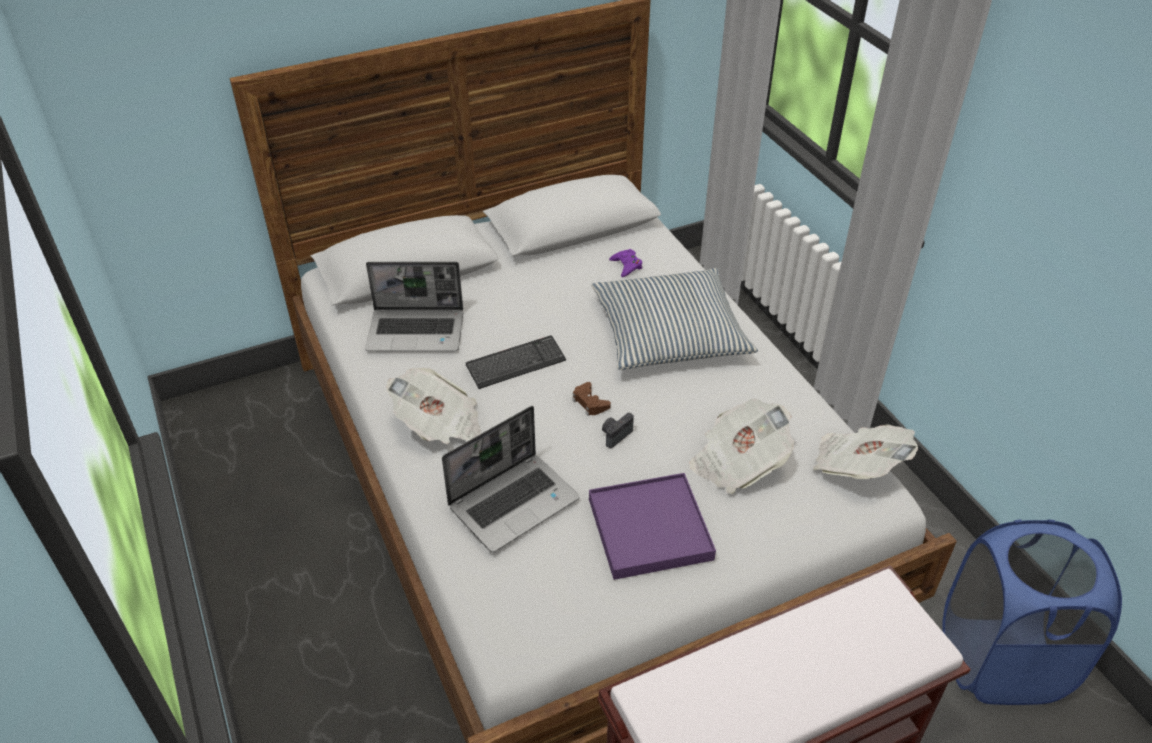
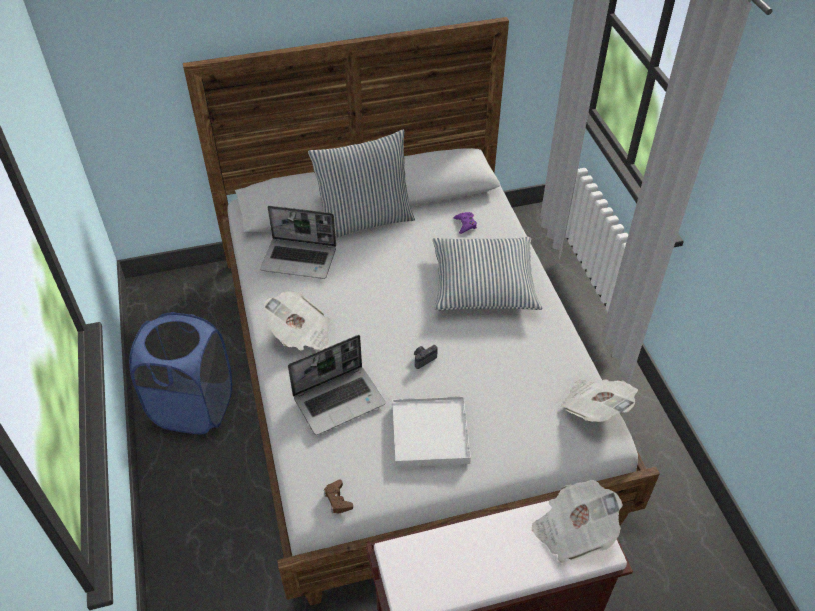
camera: 10 degrees right, 5 degrees up
(493, 275) = (364, 220): none -> pillow
(515, 364) = (365, 294): keyboard -> none
(590, 403) = (411, 331): brown game controller -> brown game controller (337, 499)
(650, 529) = (430, 434): purple tray -> white tray
(737, 463) = (507, 393): newspaper -> newspaper (573, 531)
(1000, 661) = (688, 563): blue laundry basket -> blue laundry basket (194, 407)

